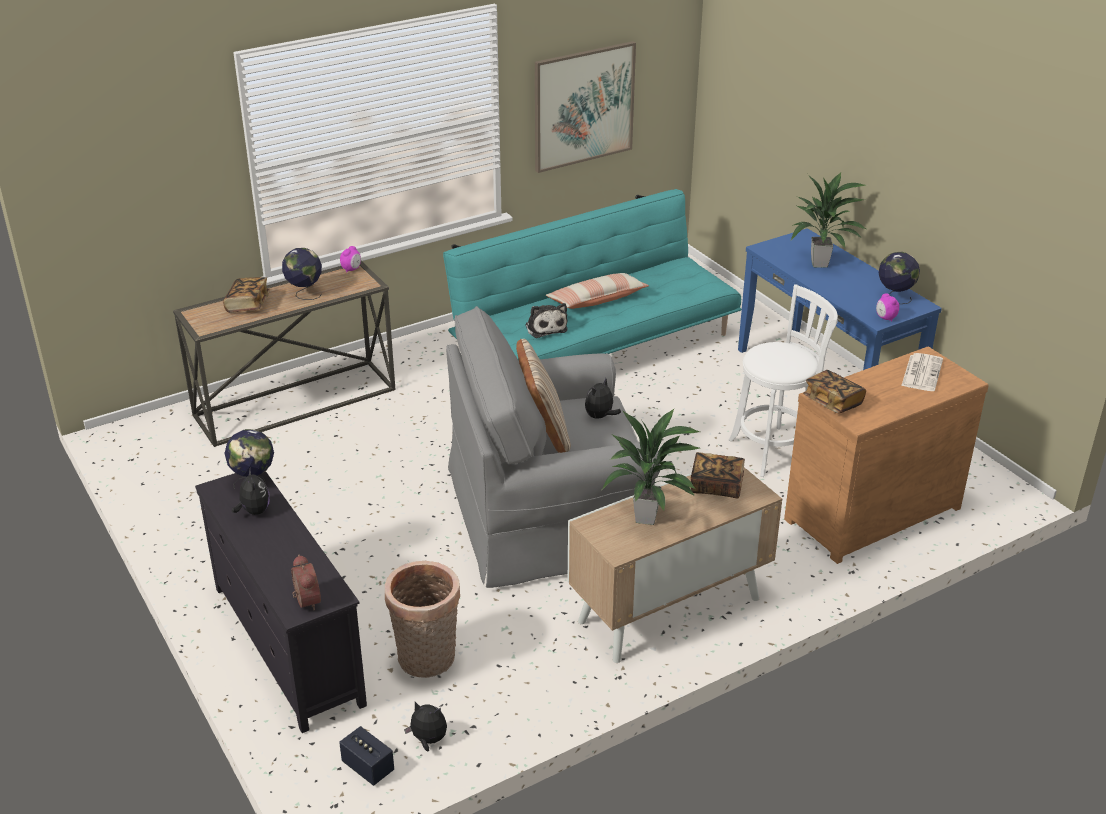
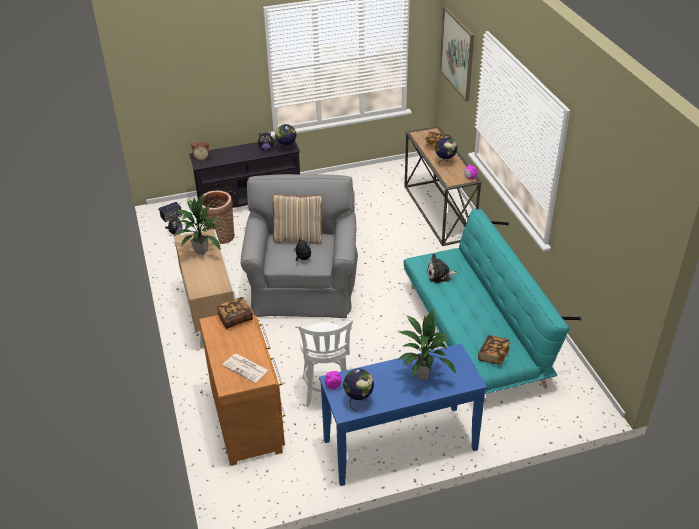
camera: 105 degrees right, 5 degrees up
(583, 106) = (591, 229): picture -> picture (457, 53)
(597, 300) = (470, 302): pillow -> none
(716, 486) = (212, 279): book -> book (493, 355)

